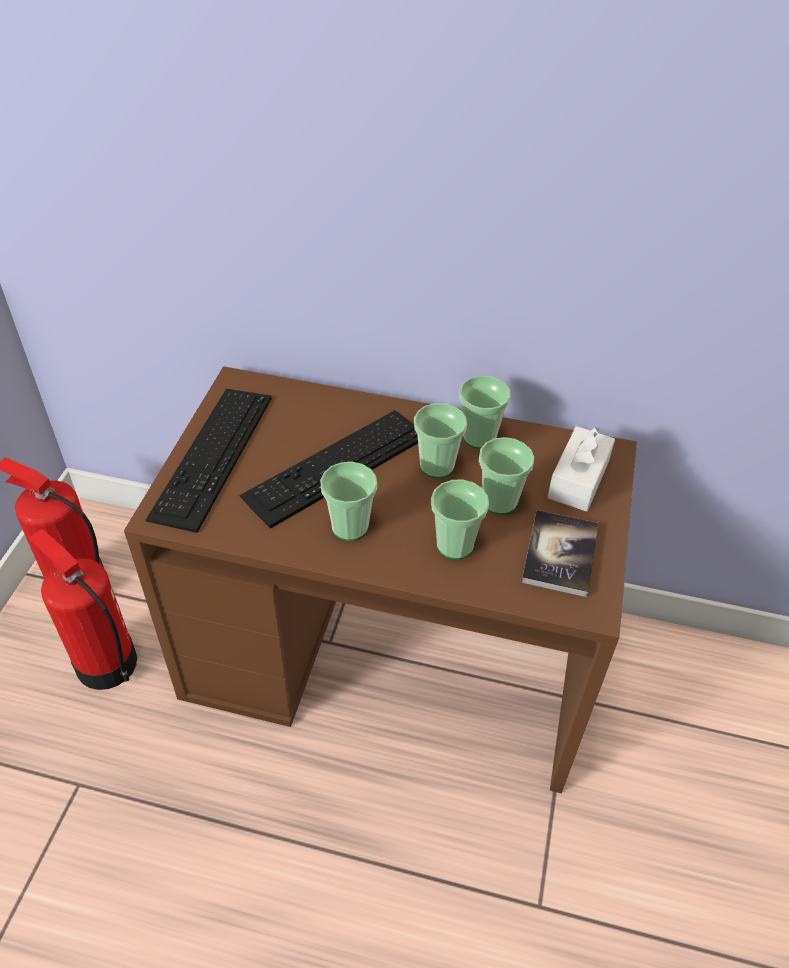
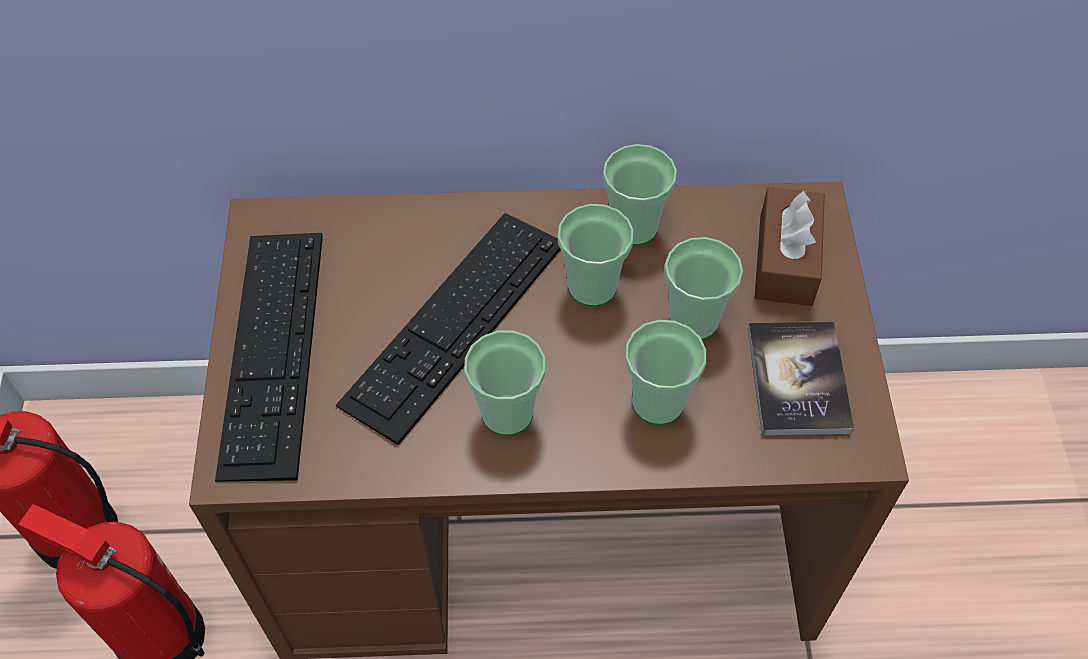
camera: 15 degrees left, 10 degrees up
(578, 479) = (785, 260): white tissue box -> brown tissue box

